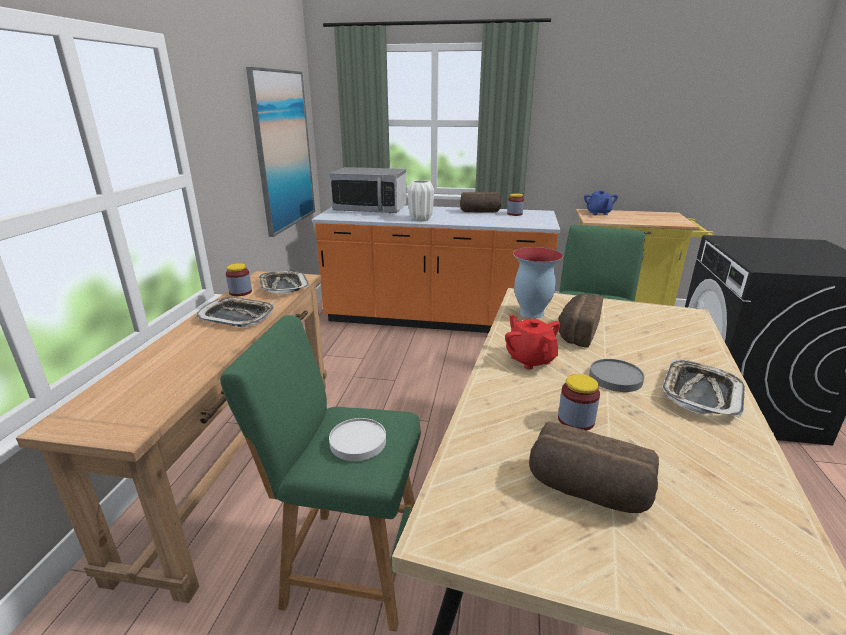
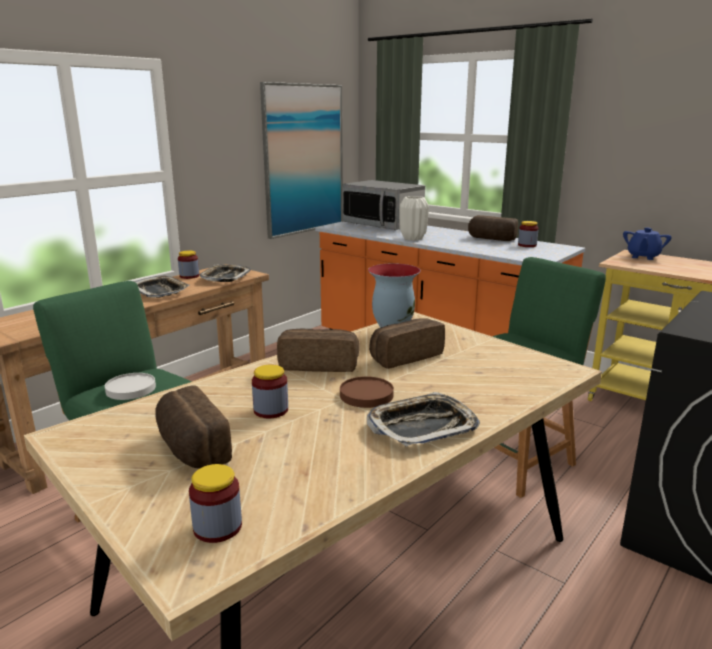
camera: 30 degrees right, 5 degrees down
(530, 359) = (319, 365): red teapot -> bread
(615, 377) = (367, 395): grey plate -> brown plate
(759, 568) = (217, 527): none -> jar

